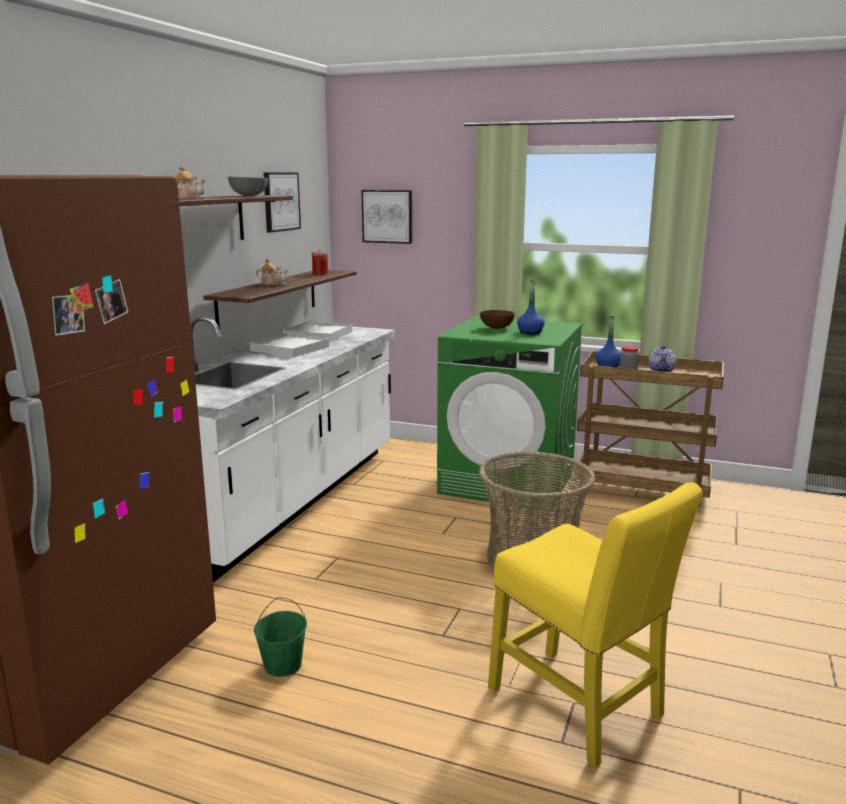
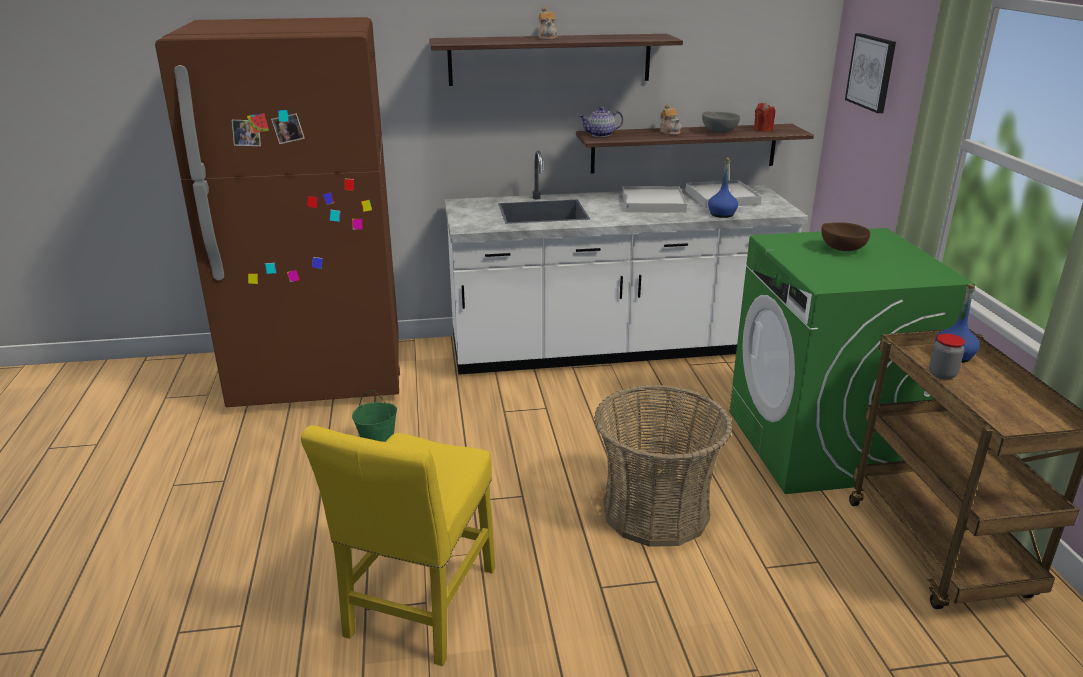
camera: 60 degrees right, 10 degrees up
(247, 196) = (626, 38): grey bowl -> grey bowl (719, 132)
(280, 201) = (726, 41): picture -> none
(530, 332) = (856, 268): blue bottle -> blue bottle (722, 214)
(662, 371) = (1000, 395): teapot -> teapot (600, 135)

